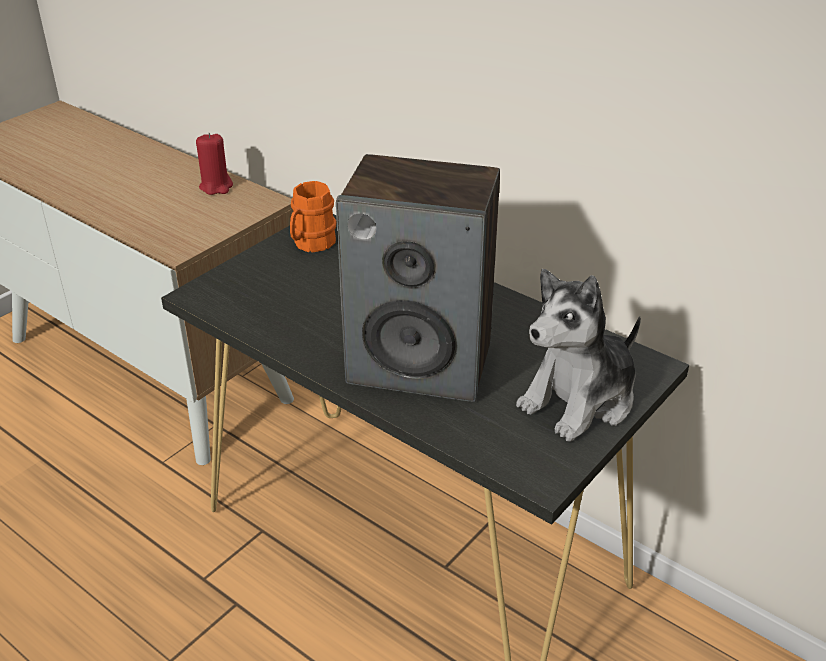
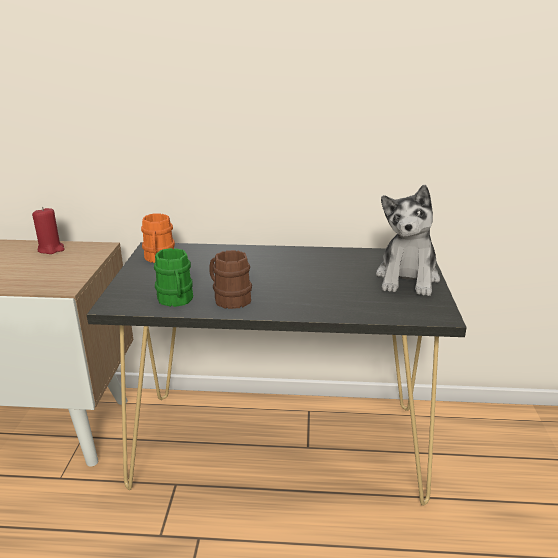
camera: 35 degrees left, 10 degrees down
(262, 315) = (176, 300): none -> green mug
(319, 336) = (228, 298): none -> brown mug
(421, 363) = (306, 290): speaker -> none

